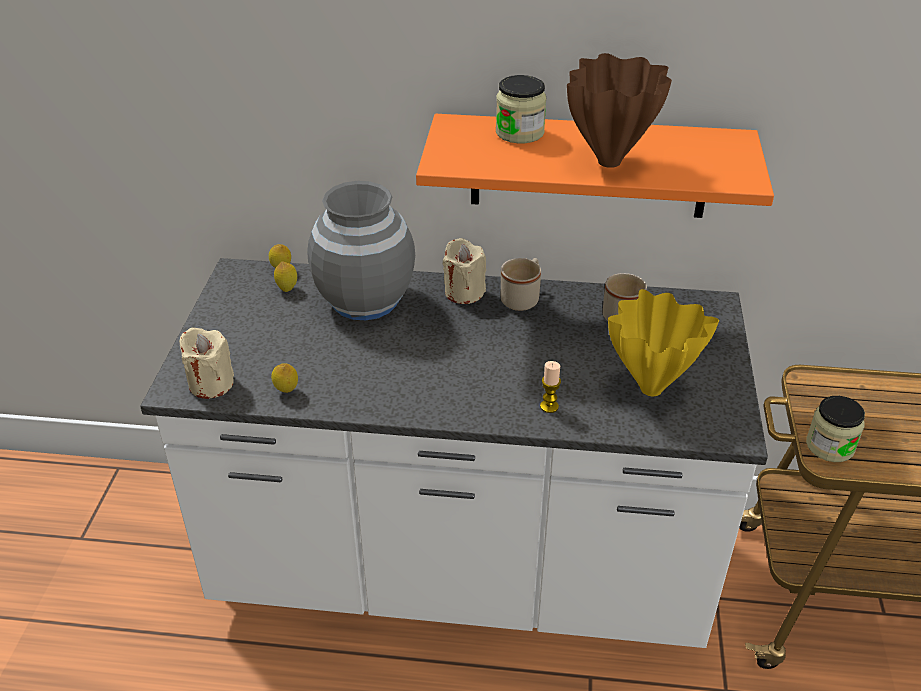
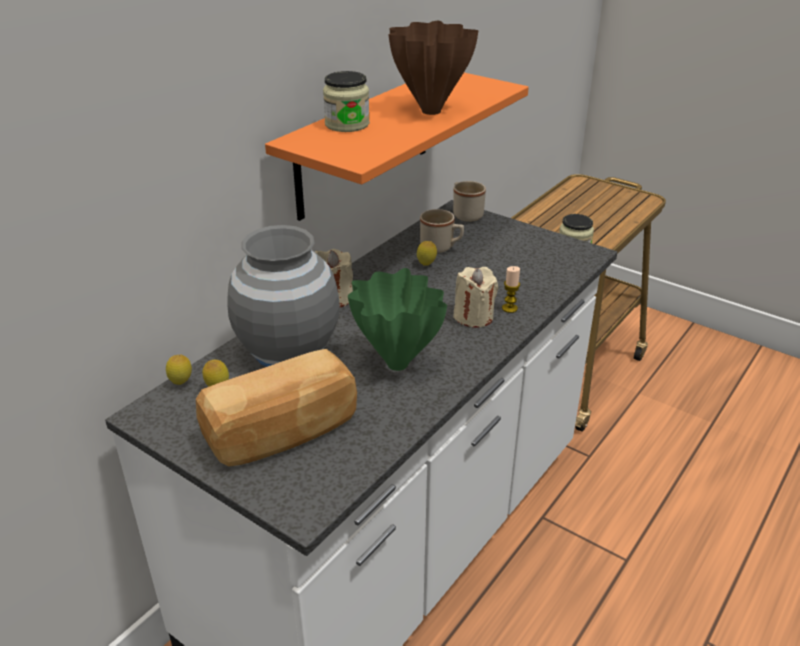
camera: 60 degrees left, 5 degrees down
(211, 384) = (319, 481): beige candle -> beige candle (473, 317)
(255, 343) = (283, 433): none -> bread
(286, 391) = (377, 433): lemon -> lemon (426, 265)
(391, 366) = (395, 363): none -> green vase
(522, 298) = (371, 275): beige mug -> beige mug (465, 214)
(649, 389) = (523, 264): yellow vase -> none

